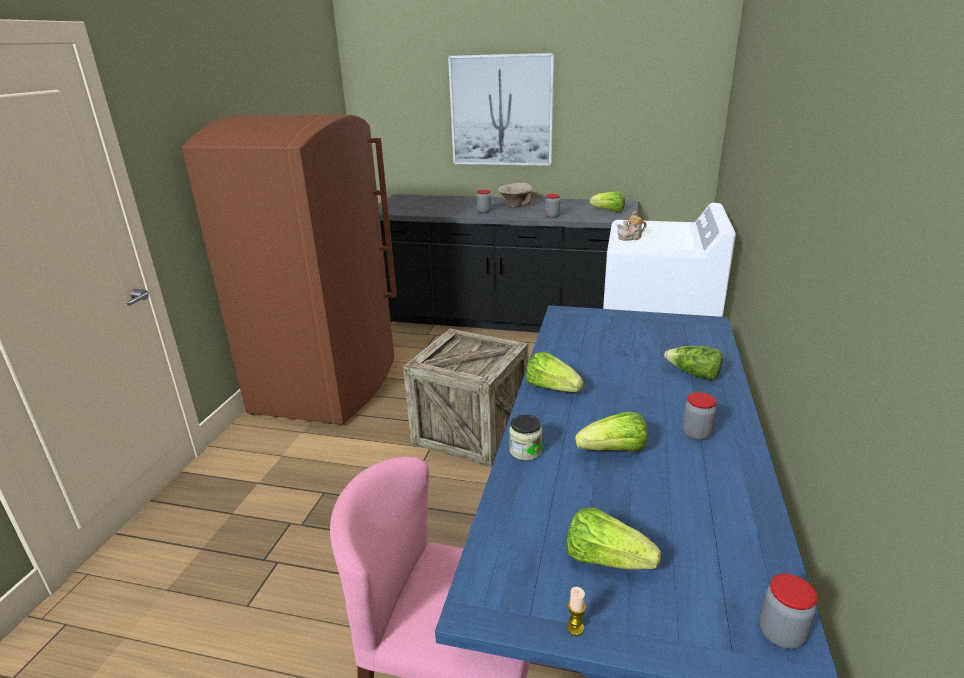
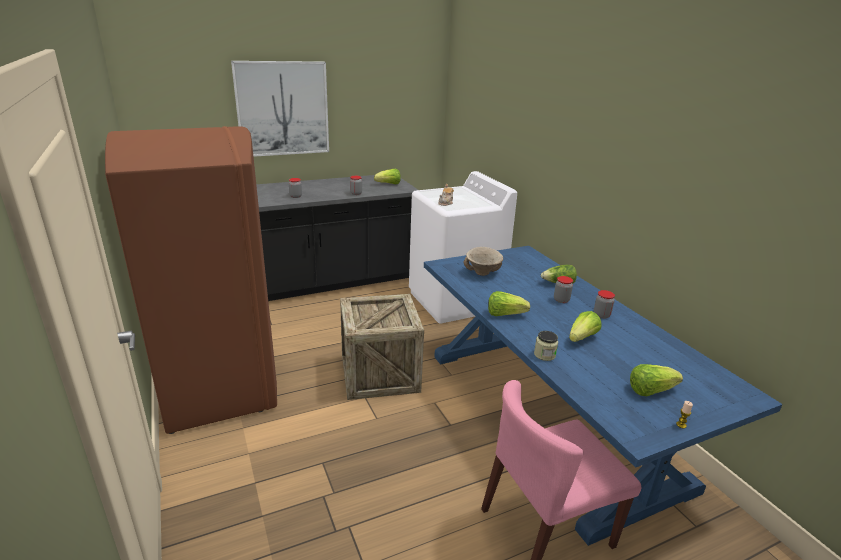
camera: 40 degrees left, 0 degrees up
(514, 206) = (313, 188): beige bowl -> beige bowl (483, 273)
(781, 634) = (736, 388): jar -> jar (561, 300)

